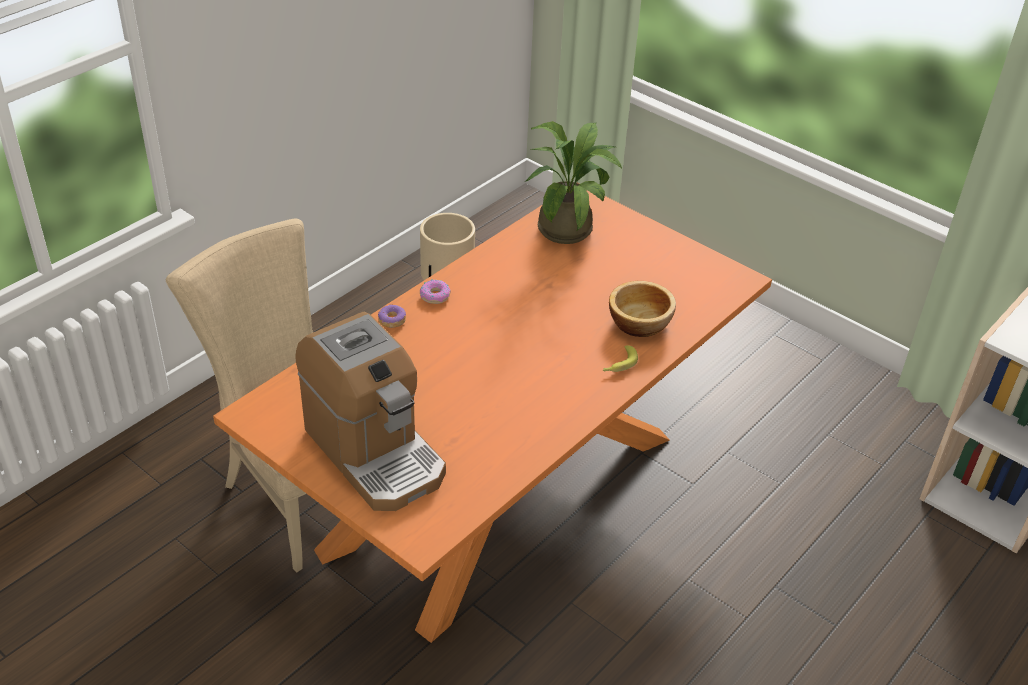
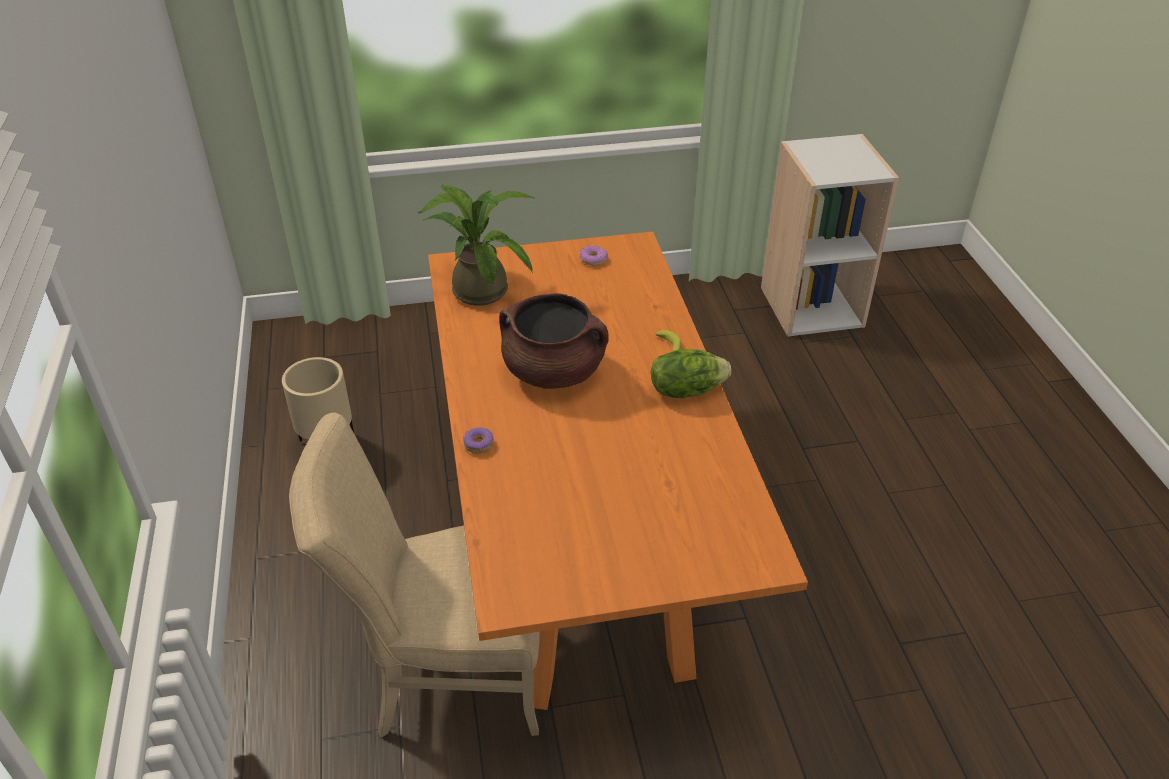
camera: 50 degrees left, 0 degrees up
(375, 452) = (638, 539): coffee machine -> none
(435, 296) = (477, 403): donut -> donut (593, 259)
(514, 316) = (554, 372): none -> brown cooking pot
(577, 398) = (686, 390): none -> lettuce
(640, 322) = (633, 313): bowl -> none

